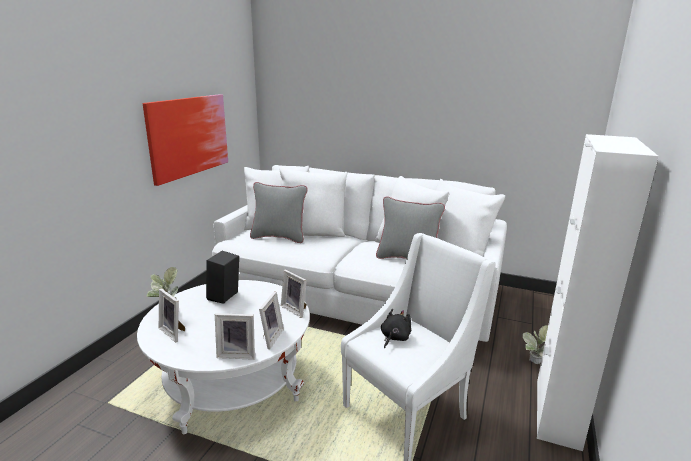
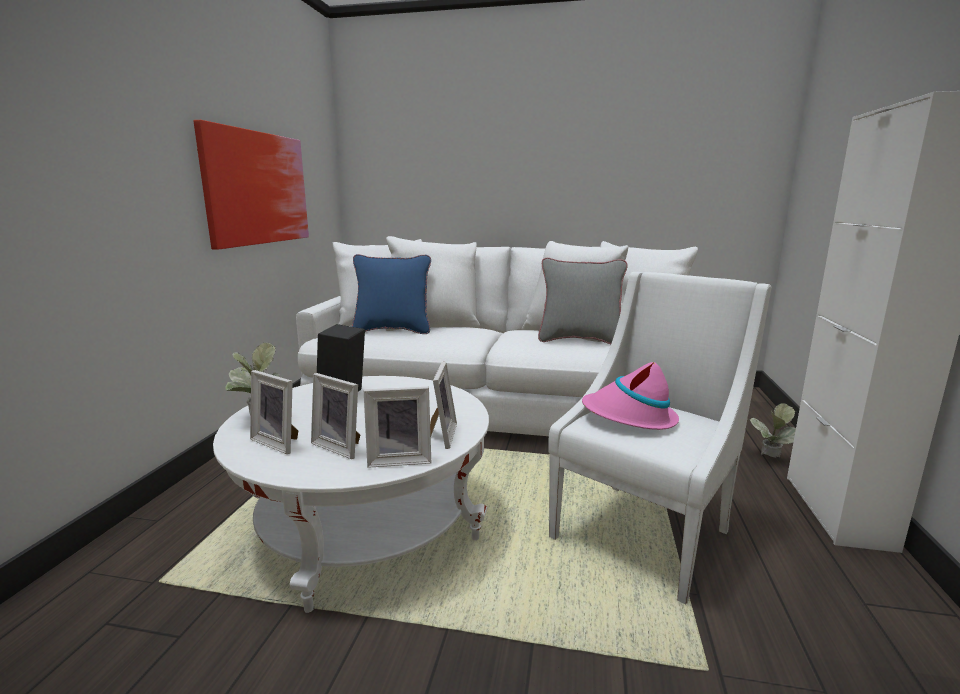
camera: 10 degrees left, 5 degrees down
(279, 237) = (393, 330): grey pillow -> blue pillow
(296, 309) = (460, 401): picture frame -> picture frame (341, 446)
(394, 338) = (629, 417): black plush toy -> pink hat

